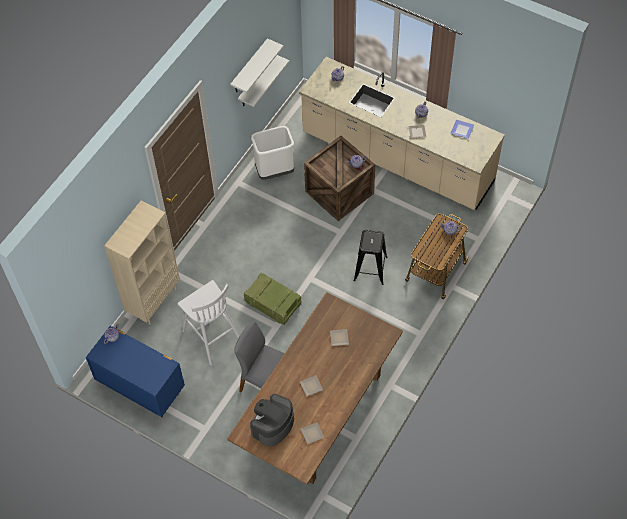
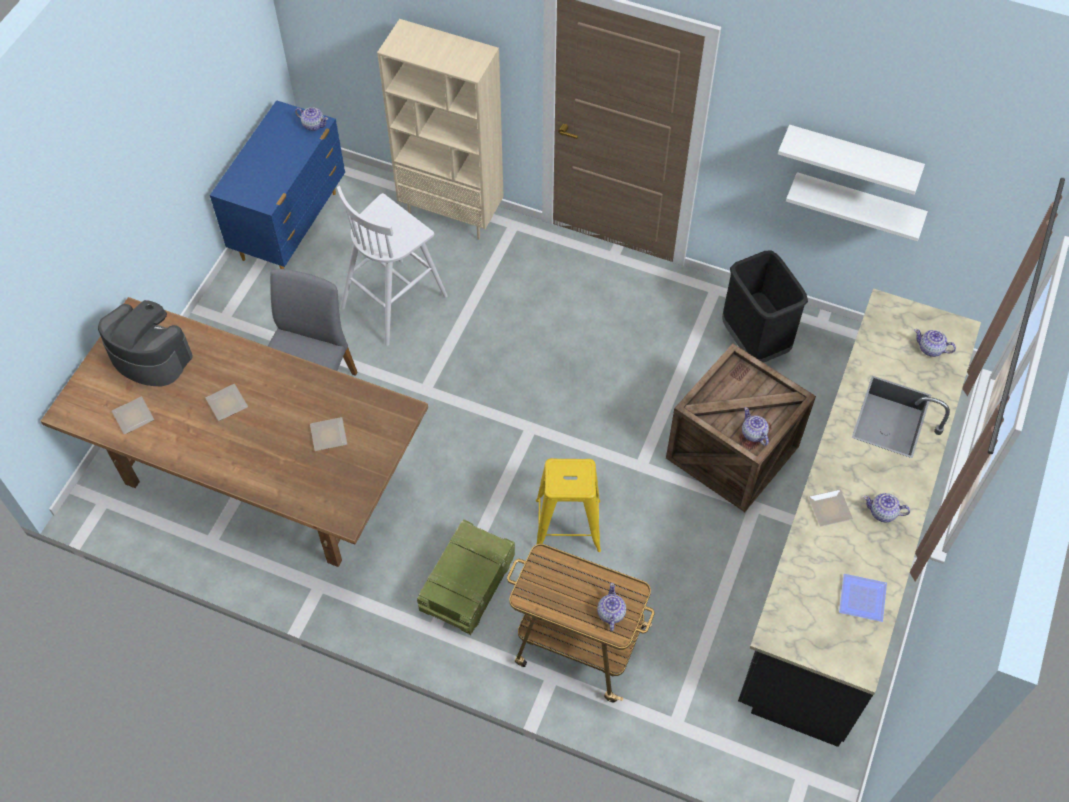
camera: 80 degrees right, 0 degrees up
(272, 303) = (469, 377): crate -> crate (468, 583)
(275, 171) = (755, 341): white trash can -> black trash can
(370, 268) = (568, 525): black stool -> yellow stool
(397, 159) = (841, 545): beige counter -> black counter

